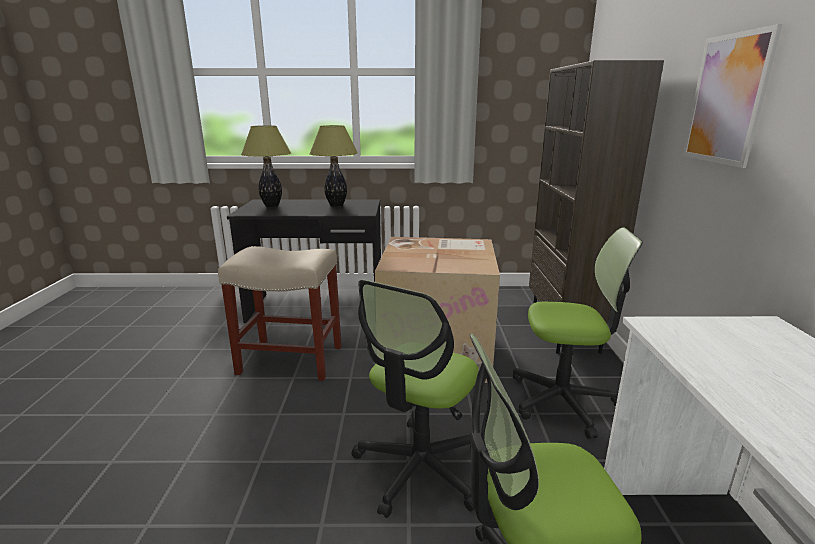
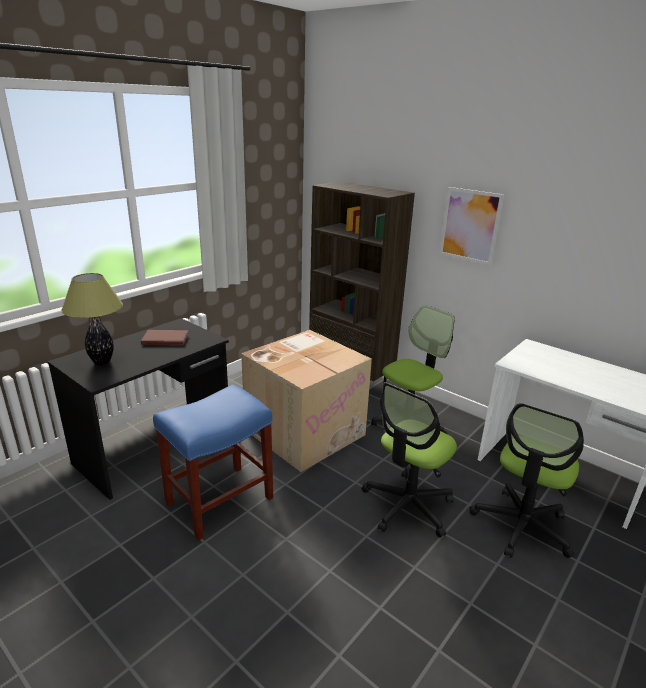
camera: 50 degrees left, 5 degrees up
(289, 360) = (218, 501): beige stool -> blue stool
(336, 205) = (165, 339): table lamp -> brown book
(419, 468) = (407, 505): office chair -> office chair turned 60 degrees clockwise

